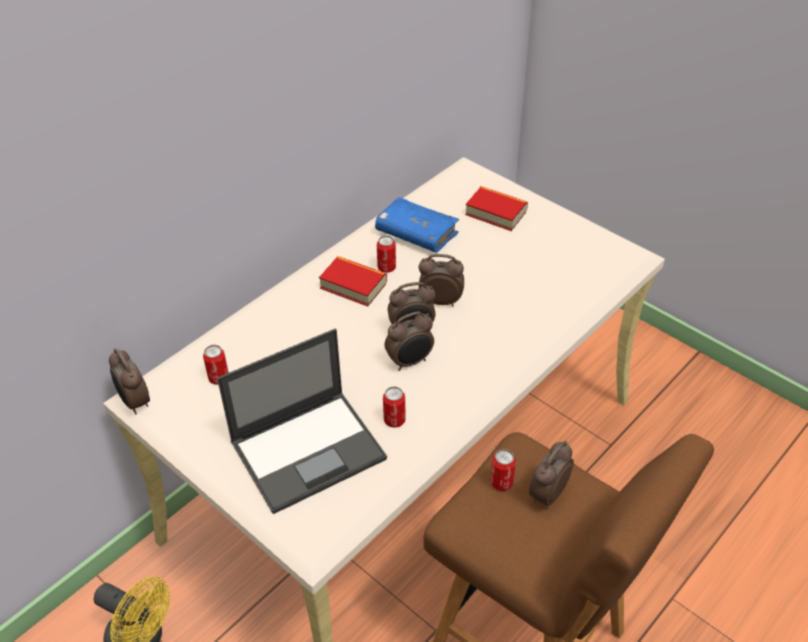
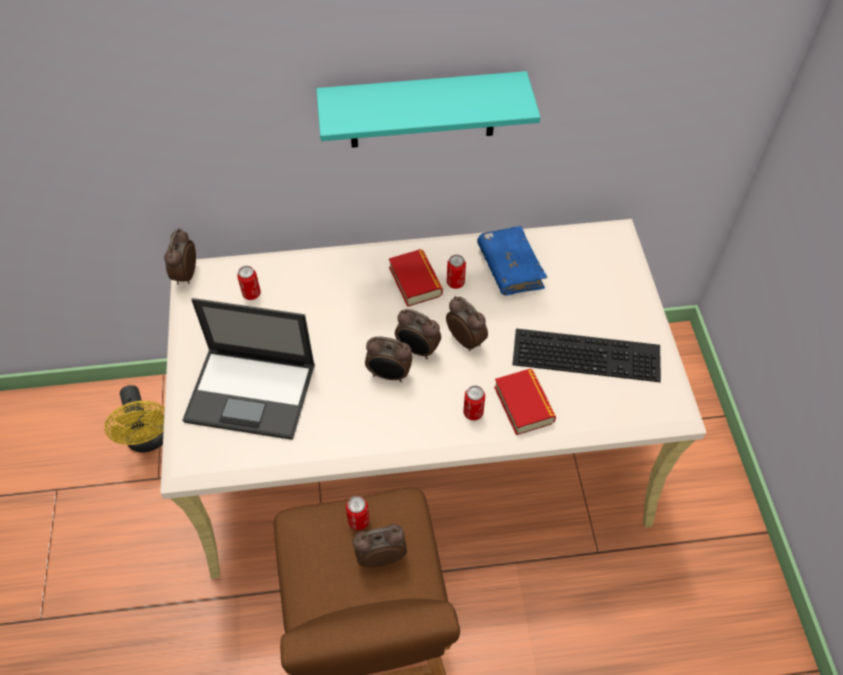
camera: 40 degrees right, 10 degrees up
(299, 111) = (422, 110): none -> turquoise shelf
(394, 420) = (329, 413): can -> can (473, 412)
(496, 213) = (596, 290): book -> book (523, 405)
(537, 256) = (588, 353): none -> keyboard

